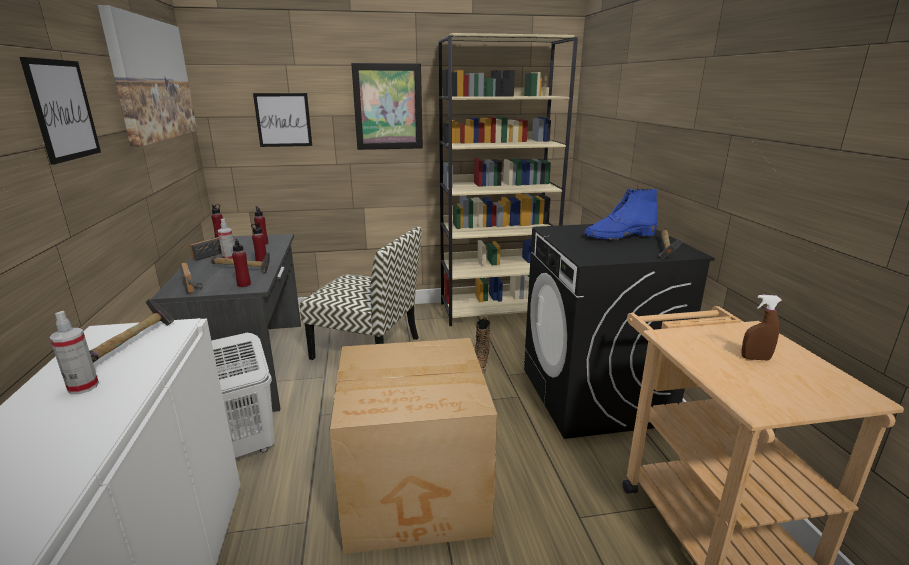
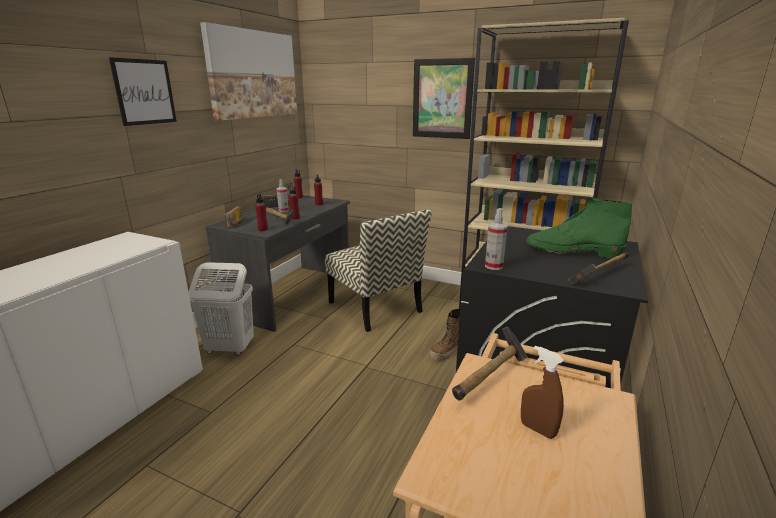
camera: 35 degrees right, 0 degrees up
(83, 387) = (66, 262): spray bottle -> spray bottle (494, 266)
(135, 342) = (125, 246): hammer -> hammer (490, 377)
(283, 120) = (360, 108): picture -> none
(417, 491) = (292, 427): cardboard box -> none
(619, 236) = (571, 251): blue boot -> green boot

